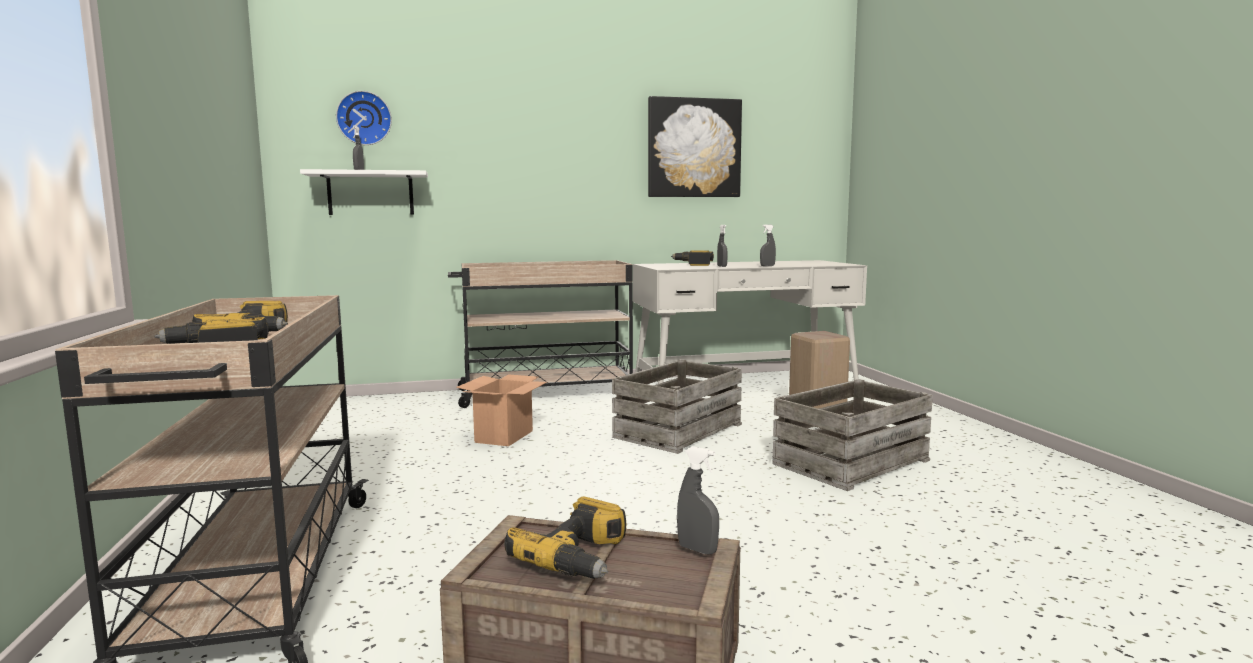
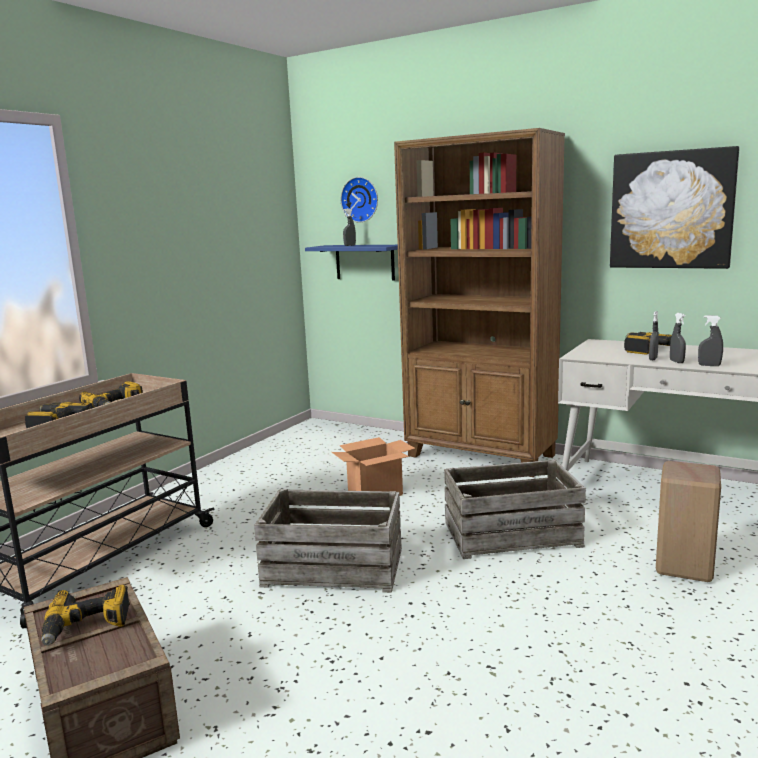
camera: 45 degrees right, 5 degrees up
(370, 193) = (365, 262): white shelf -> blue shelf
(545, 393) = (481, 456): beige cart -> brown bookcase
(697, 549) = (135, 655): grey spray bottle -> grey spray bottle (676, 362)
(850, 462) = (601, 634): crate -> crate (334, 566)

